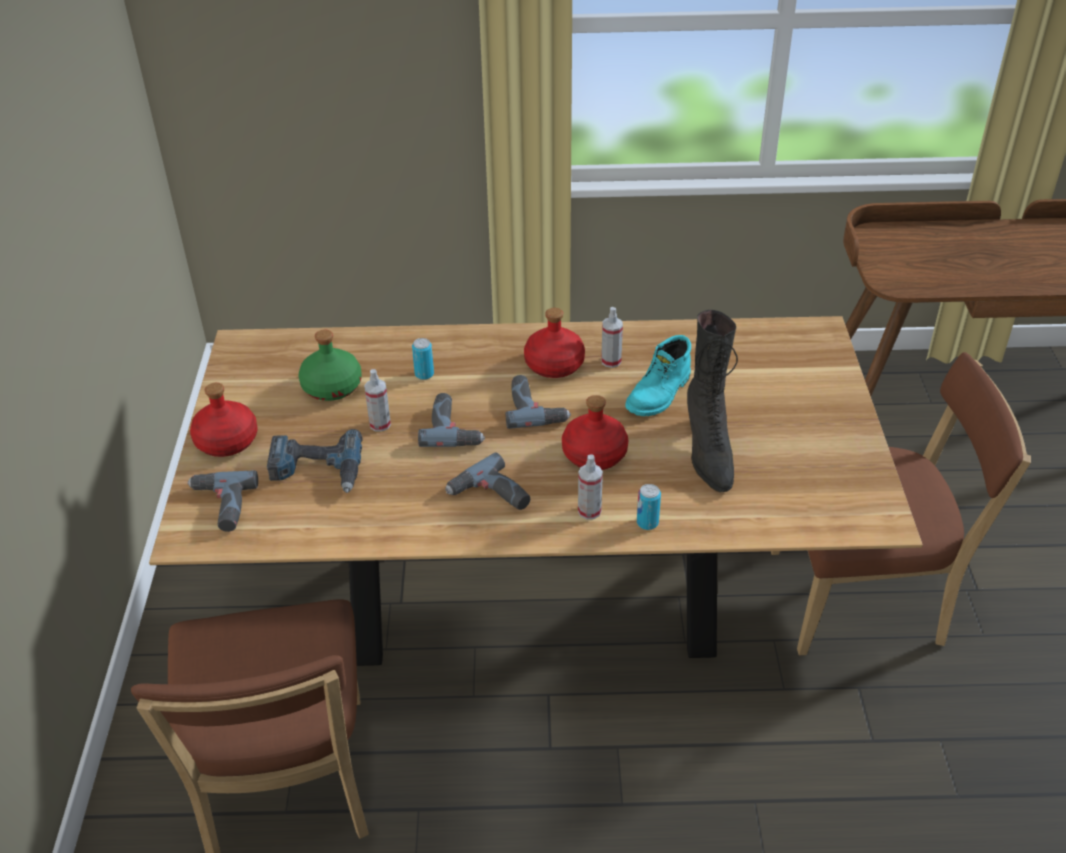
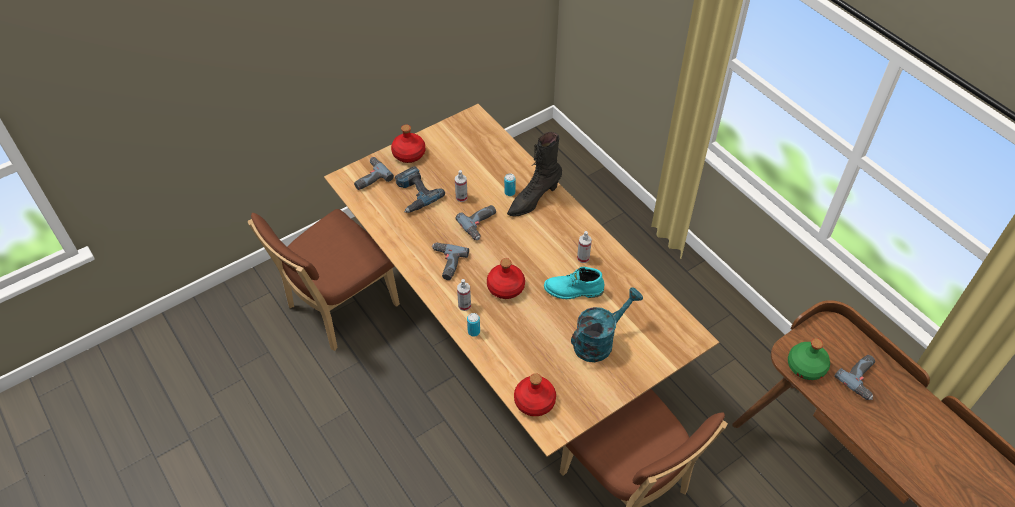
camera: 55 degrees right, 10 degrees up
(333, 387) = (472, 166): green bottle -> green bottle (806, 367)
(535, 408) = (521, 247): power drill -> power drill (862, 379)
(555, 365) = (560, 237): red bottle -> red bottle (534, 402)
(708, 452) = (545, 332): black boot -> black boot (533, 200)
(763, 410) = (599, 341): none -> turquoise watering can

